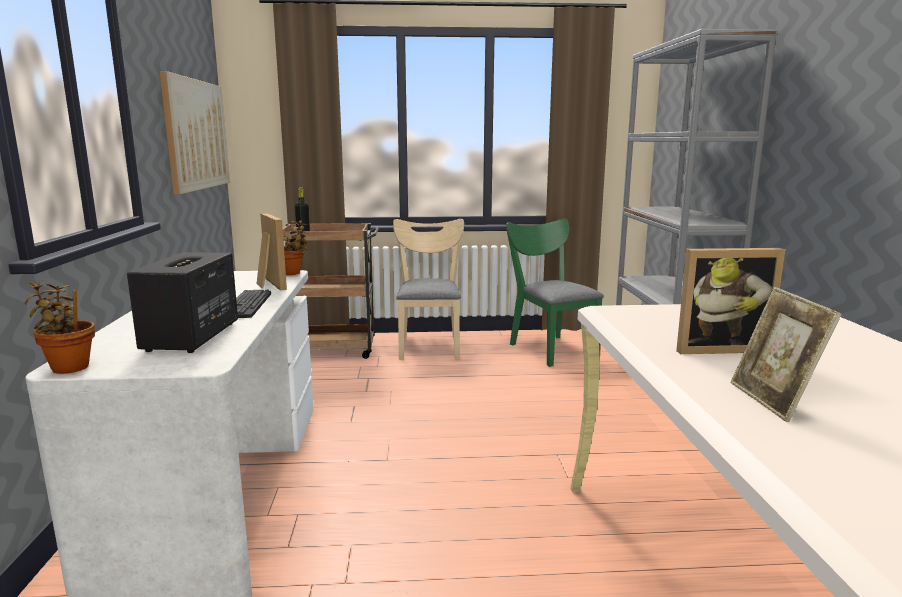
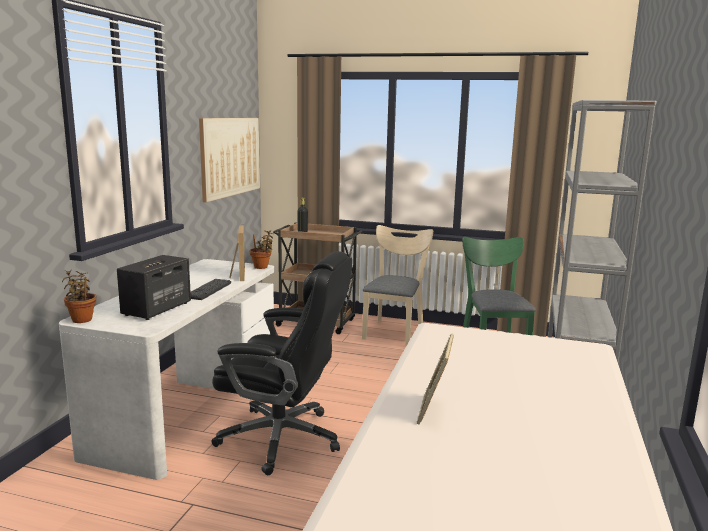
camera: 20 degrees right, 0 degrees up
(389, 499) = (283, 438): none -> black office chair
(718, 348) = (462, 369): picture frame -> none

